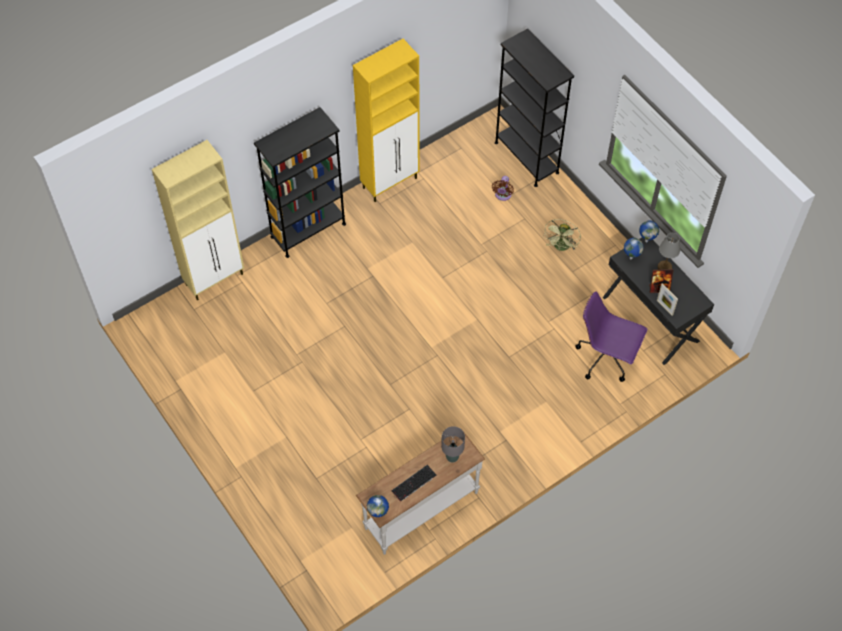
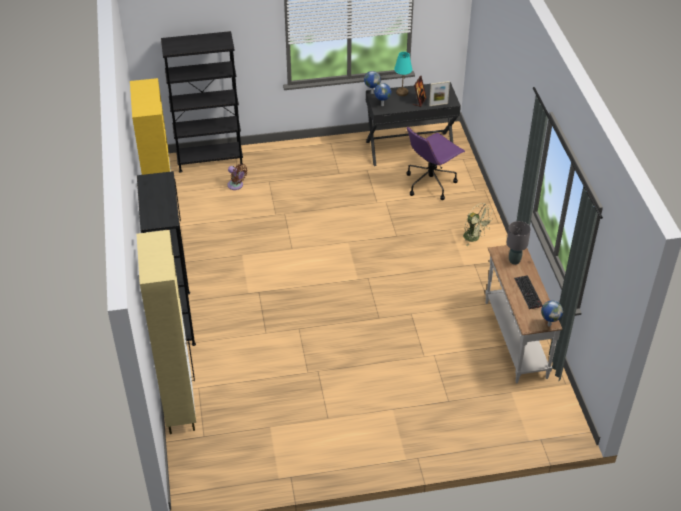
camera: 65 degrees left, 15 degrees down
(561, 247) = (312, 171): green fan -> green fan (474, 238)
(664, 267) = (402, 92): grey table lamp -> turquoise table lamp

